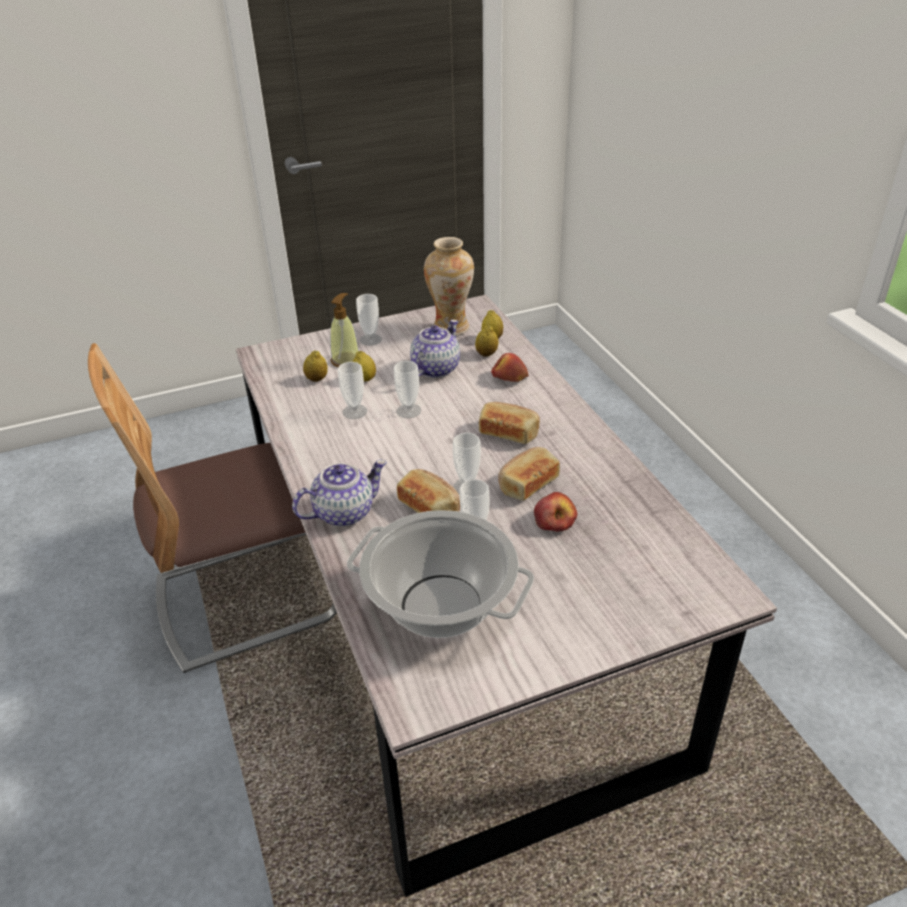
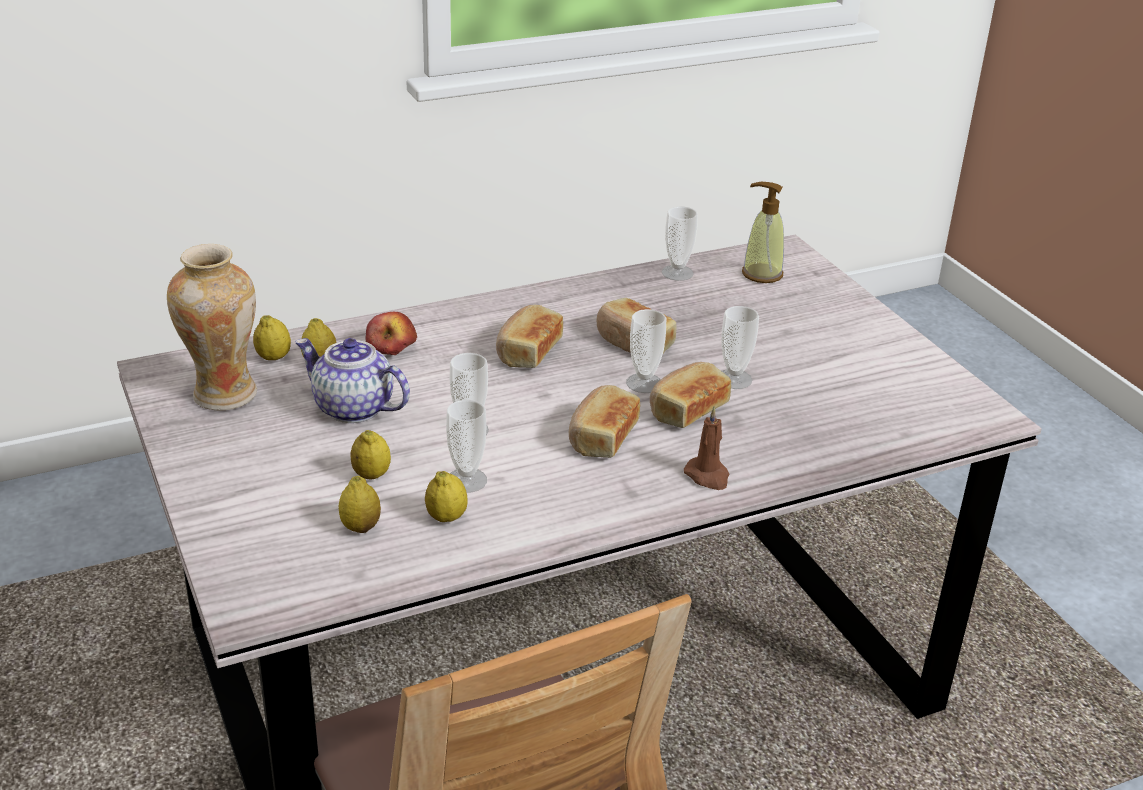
camera: 95 degrees left, 5 degrees down
(319, 406) = (446, 517): none -> lemon
(344, 512) = (708, 476): teapot -> brown candle
(346, 360) = (304, 498): soap dispenser -> soap dispenser (761, 274)
(370, 340) = (238, 475): cup -> cup (677, 273)
(396, 464) = (601, 437): none -> bread
(440, 606) = (853, 402): cooking pot -> none
(554, 521) = (699, 329): apple -> none

